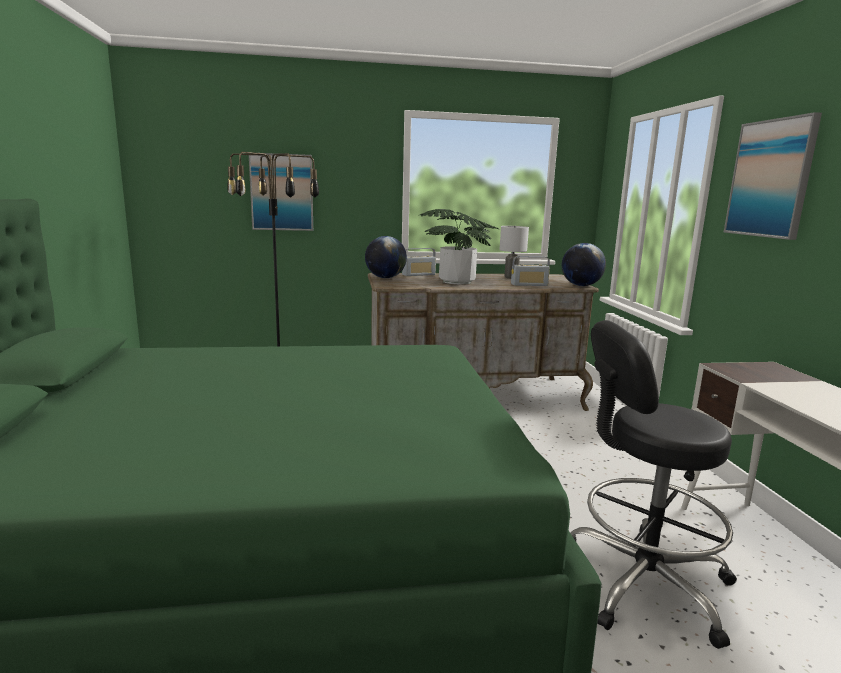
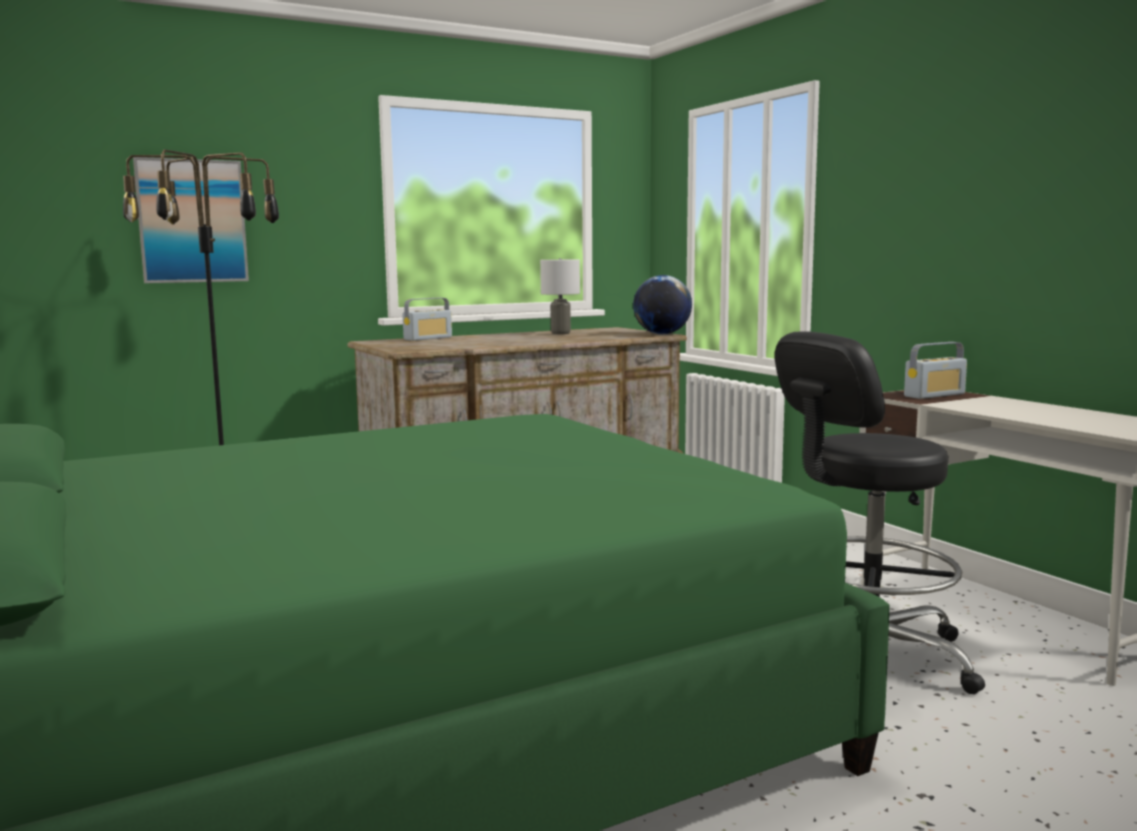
camera: 20 degrees left, 5 degrees down
(385, 278) = (386, 344): globe -> none
(457, 282) = (496, 341): potted plant -> none
(529, 285) = (597, 337): radio -> radio (934, 395)
(770, 179) = (894, 174): picture -> none

